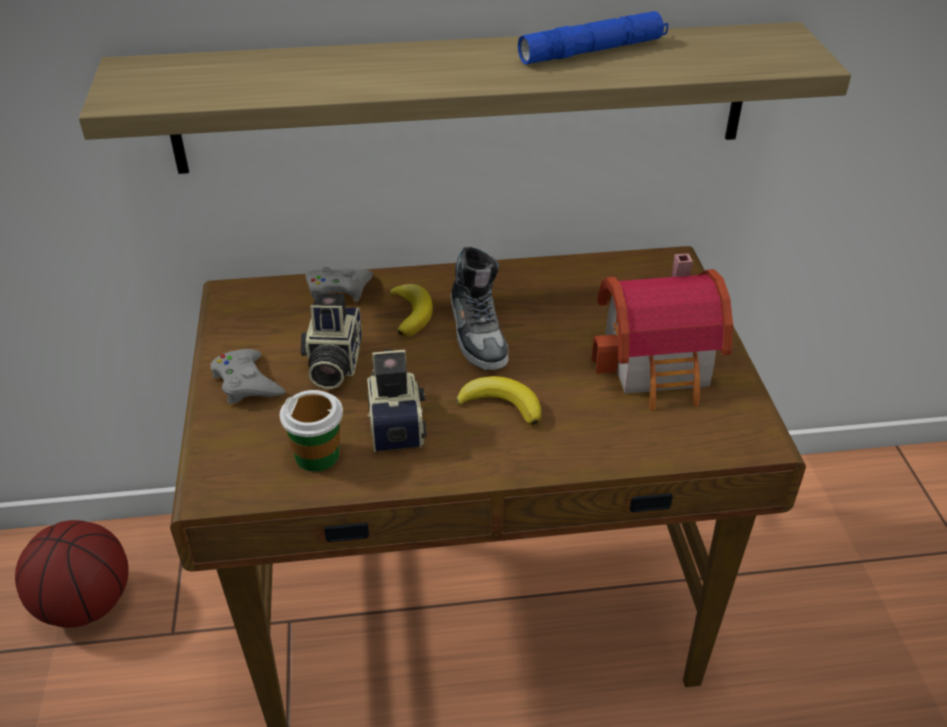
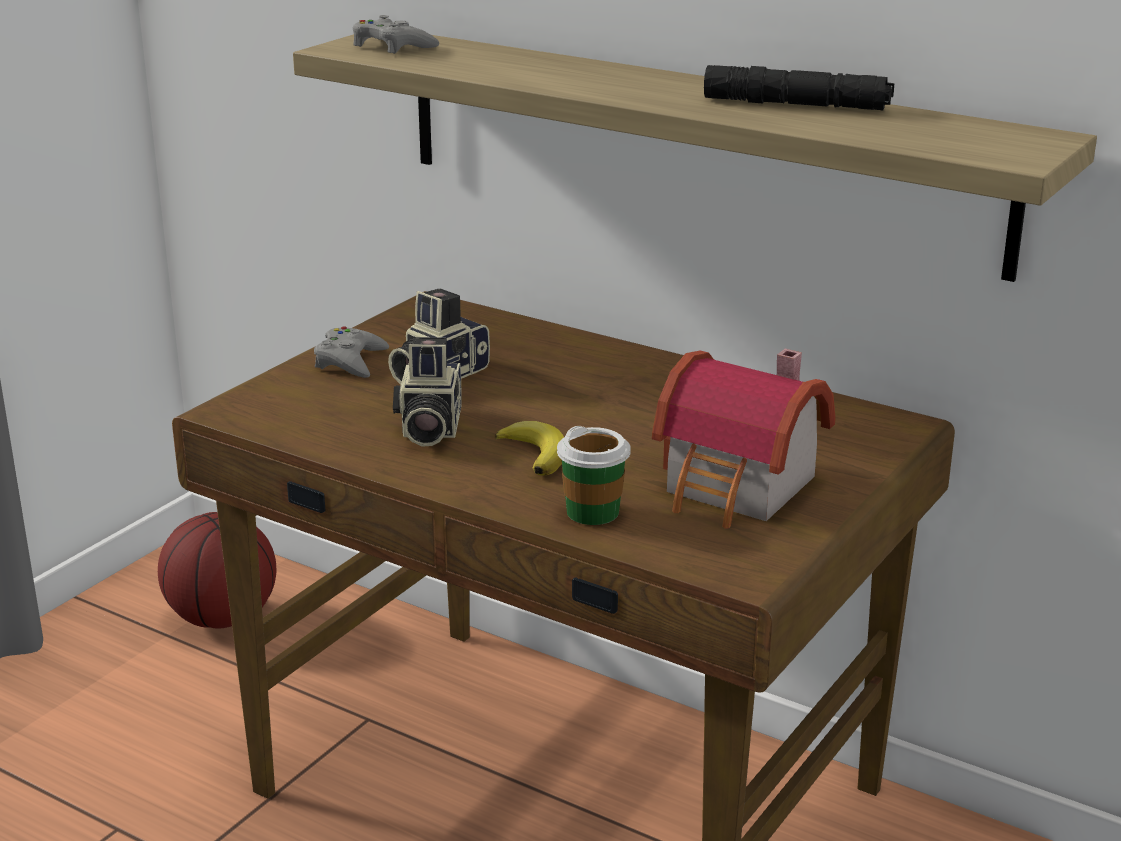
camera: 40 degrees right, 15 degrees down
(317, 455) = (332, 422): cup -> cup (593, 512)
(338, 289) = (523, 331): grey game controller -> grey game controller (392, 46)
(397, 421) = (428, 428): camera -> camera turned 150 degrees clockwise
(411, 313) = (561, 368): banana -> none
(478, 332) = (599, 401): shoe -> none
(592, 51) = (797, 105): blue flashlight -> black flashlight

